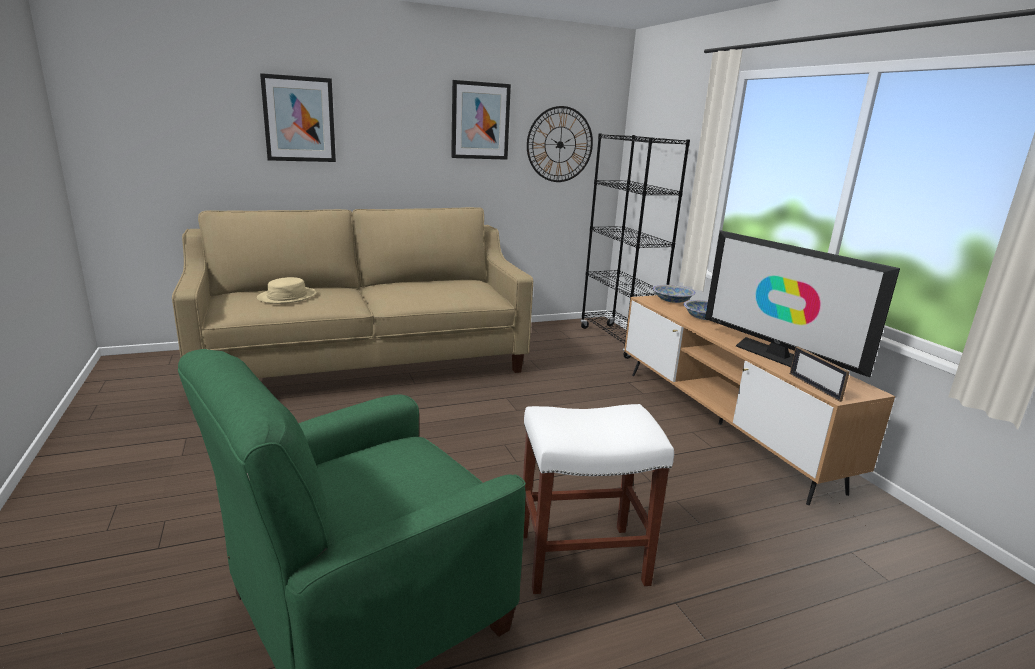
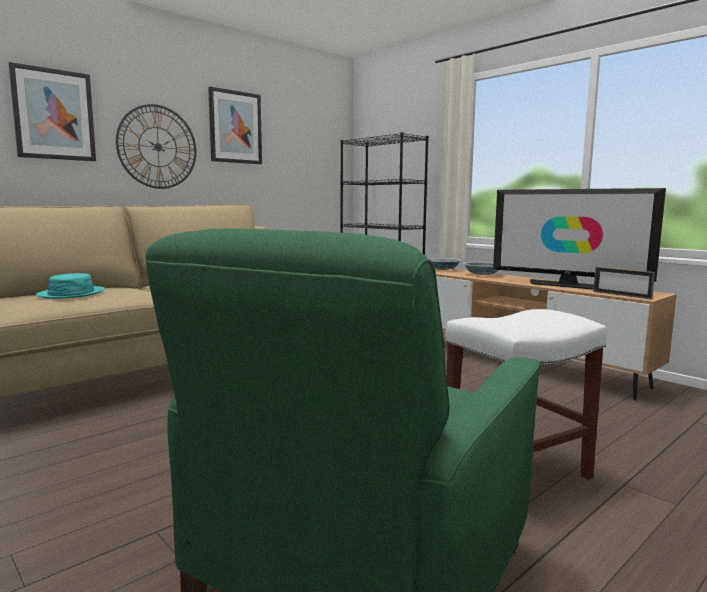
camera: 20 degrees left, 10 degrees down
(287, 296) = (71, 294): beige hat -> turquoise hat
(560, 144) = (304, 152): wall clock -> wall clock (157, 147)

